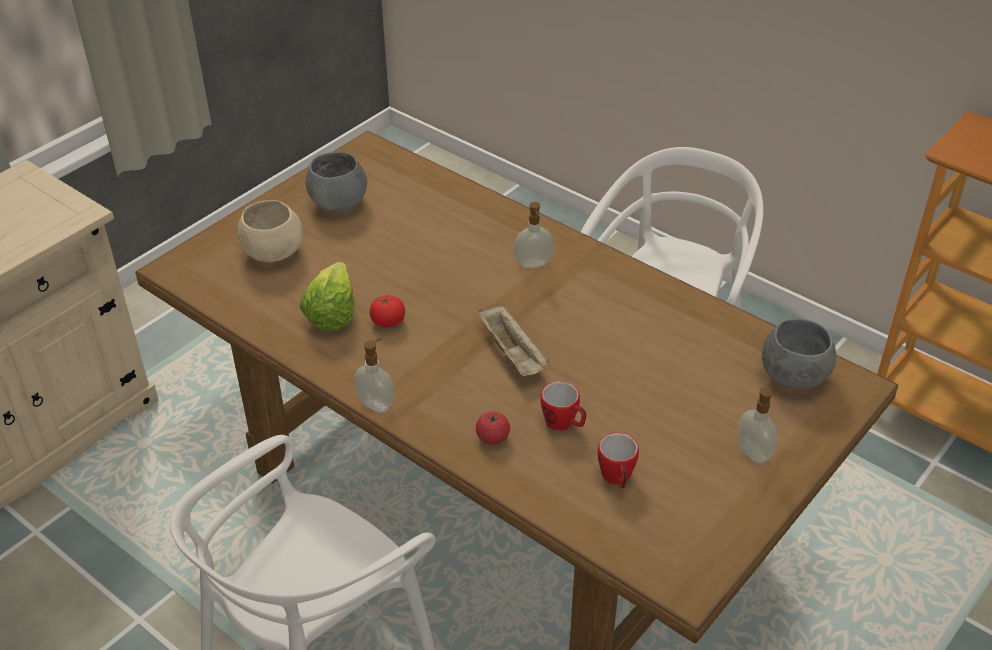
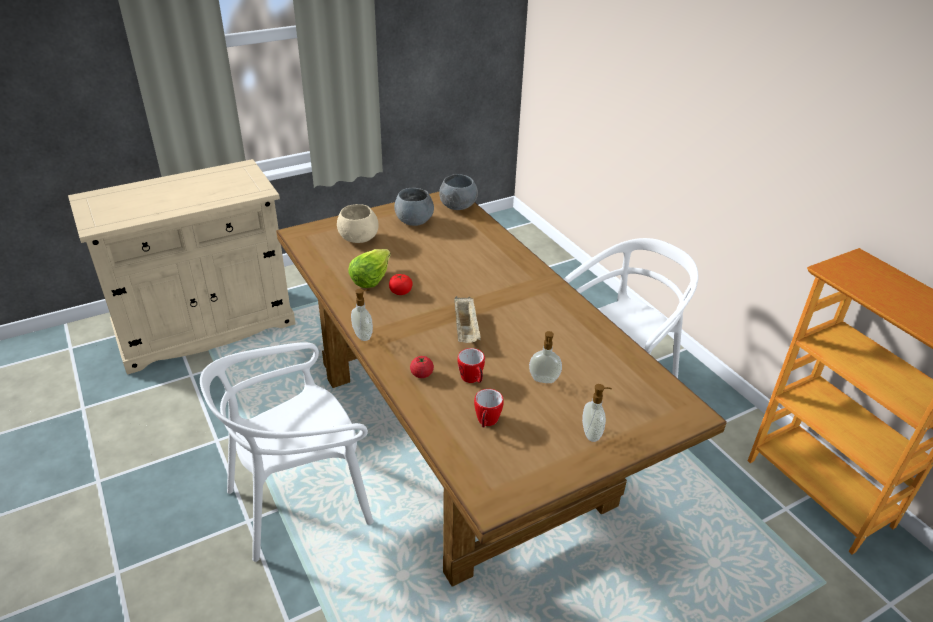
camera: 20 degrees right, 5 degrees down
(533, 264) = (512, 283): soap dispenser -> soap dispenser (543, 380)
(793, 376) = (649, 394): grey bowl -> grey bowl (457, 206)

